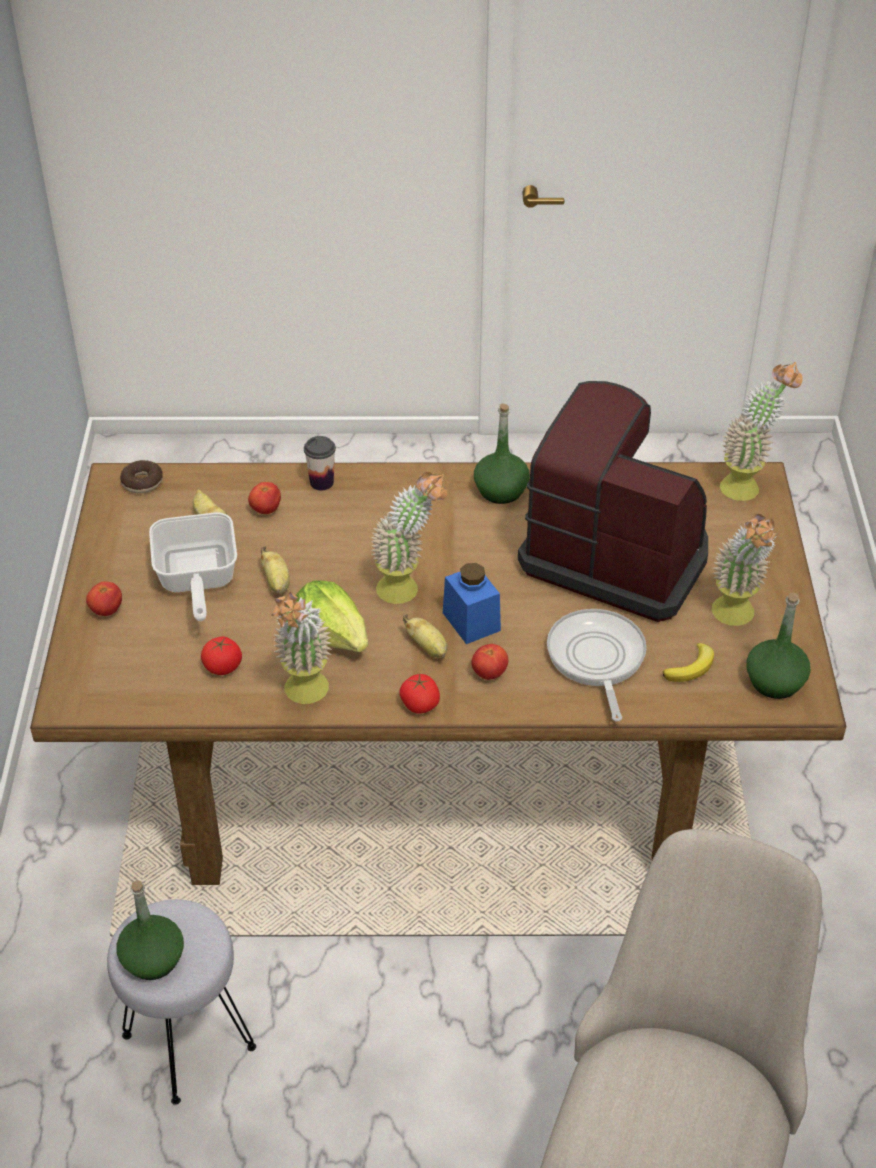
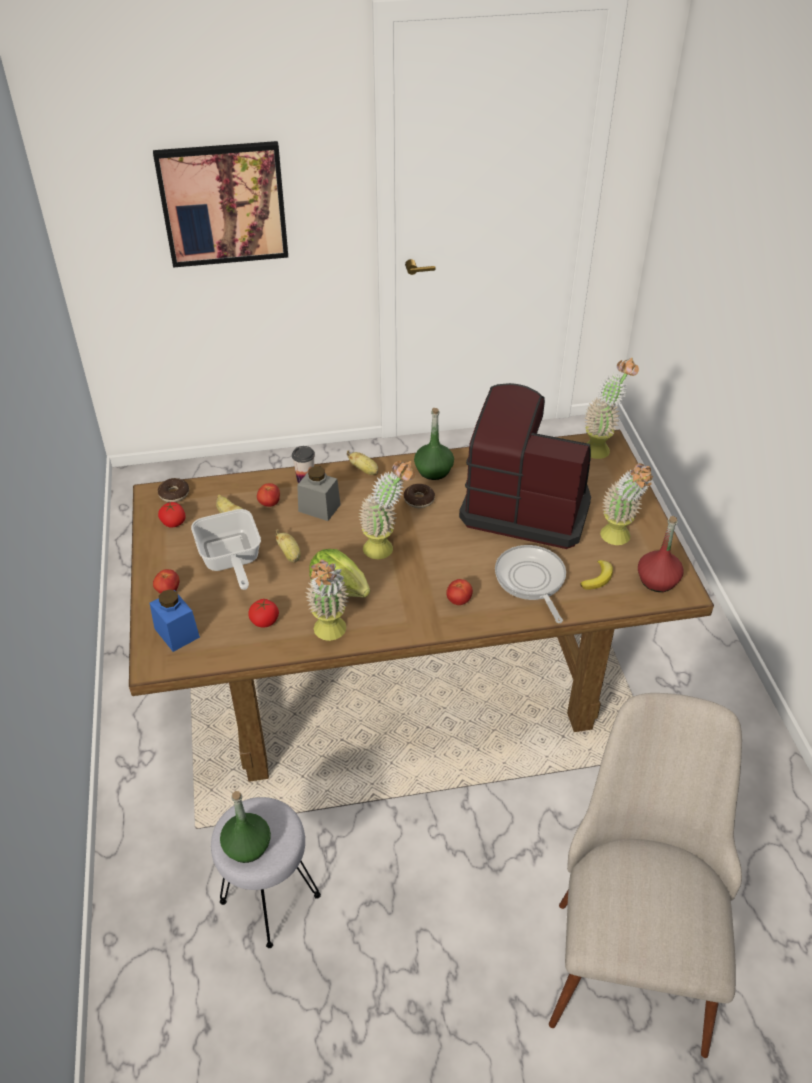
camera: 10 degrees left, 0 degrees up
(269, 88) = (223, 204): none -> picture
(331, 524) = (319, 508): none -> grey jar
(420, 705) = (415, 630): tomato -> tomato (173, 523)
(428, 648) = (410, 588): banana -> banana (364, 470)
(470, 529) = (419, 500): none -> donut
(471, 621) = (436, 565): blue jar -> blue jar (177, 633)
(775, 682) = (657, 580): green bottle -> red bottle

